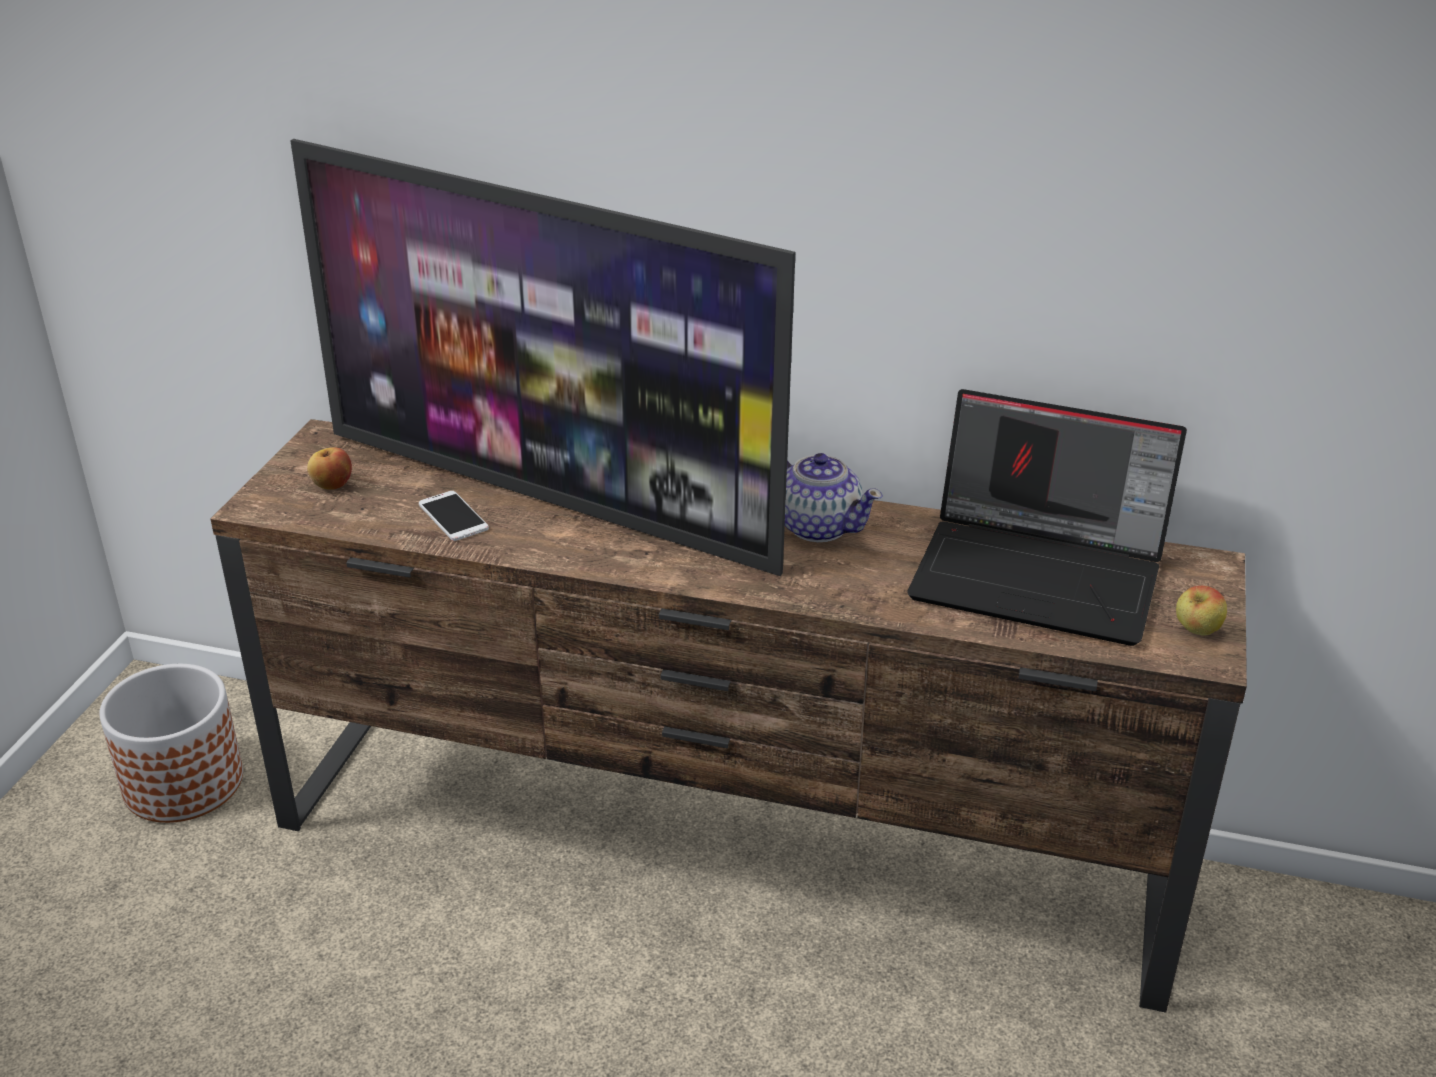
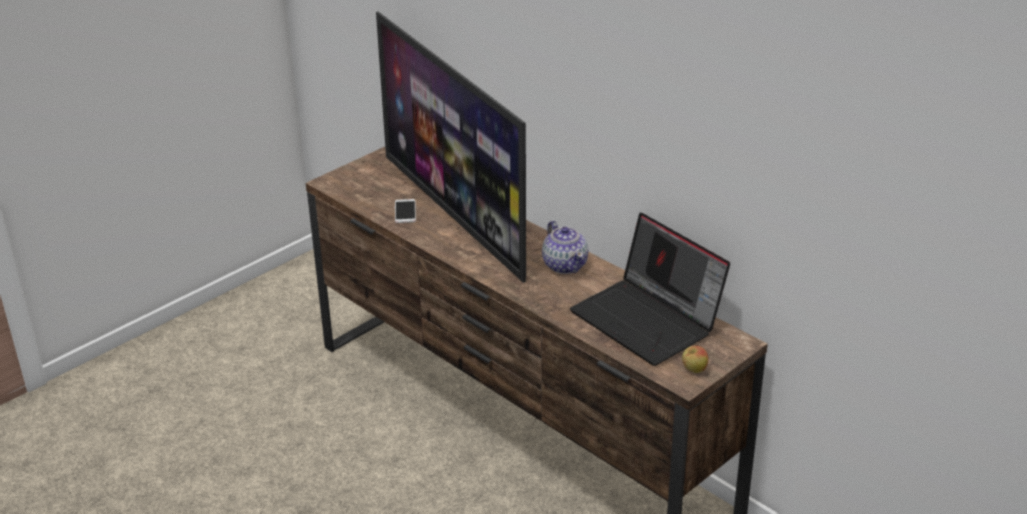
camera: 30 degrees right, 0 degrees up
(185, 783) = (298, 314): planter -> none
(332, 485) = (366, 181): apple -> none

